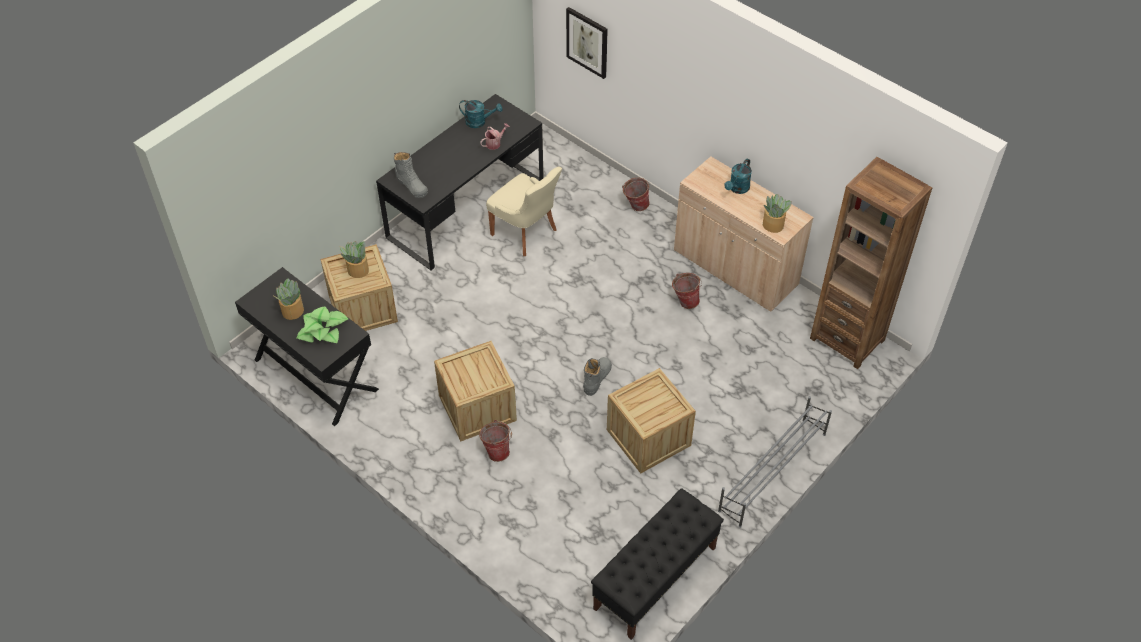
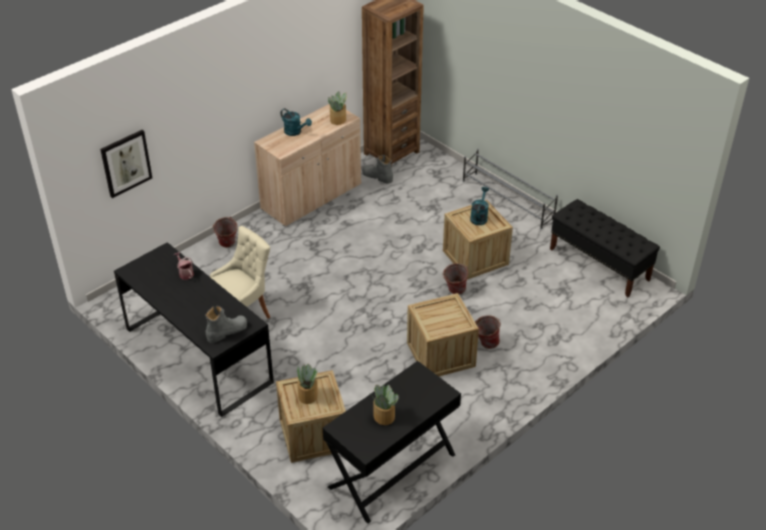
camera: 85 degrees left, 10 degrees down
(323, 330) = (410, 393): potted plant -> none
(479, 122) = (151, 282): turquoise watering can -> turquoise watering can (479, 217)
(597, 378) = (415, 281): grey boot -> grey boot (377, 176)
(685, 300) = (340, 226): bucket -> bucket (454, 291)

